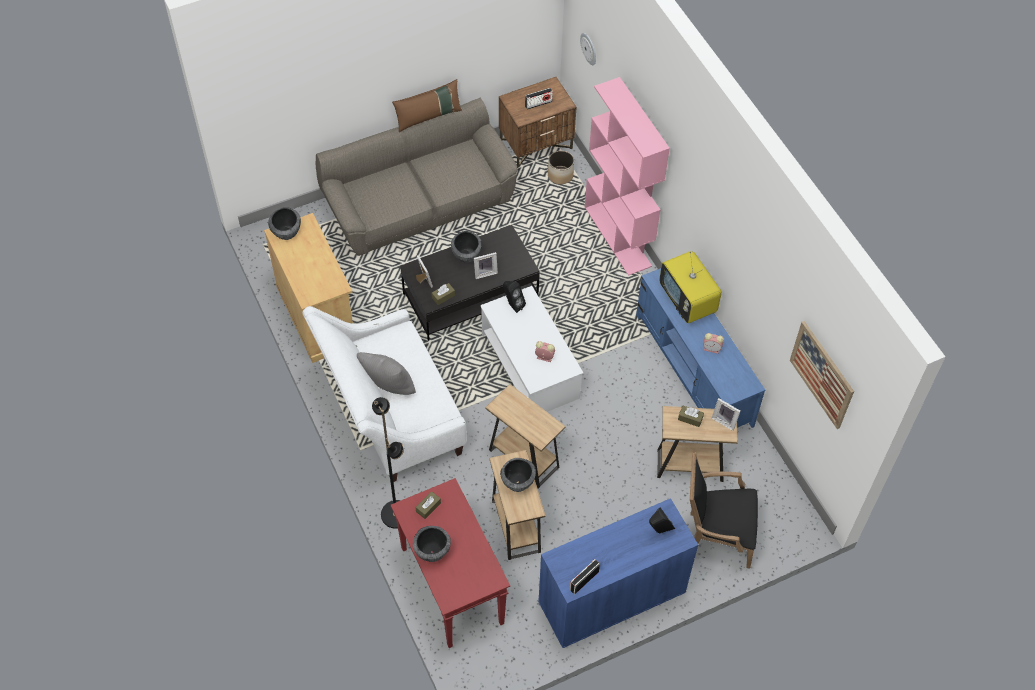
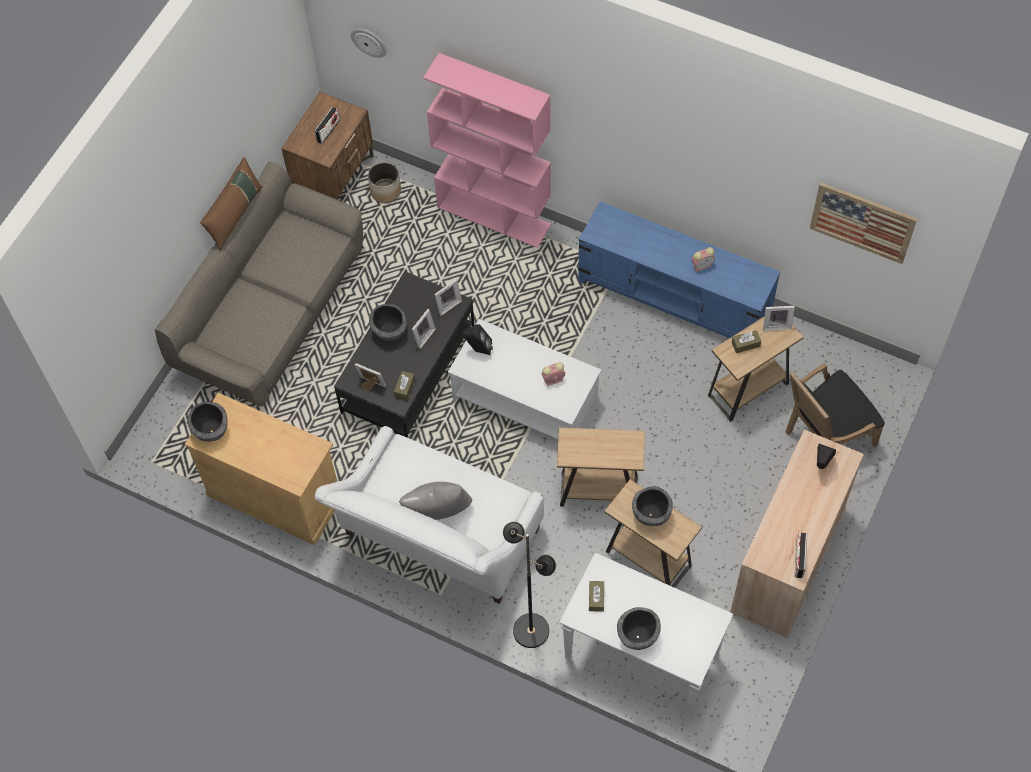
camera: 35 degrees left, 5 degrees up
(451, 585) = (640, 657): red console table -> white console table
(520, 263) = (447, 304): none -> picture frame
(611, 597) = (787, 560): blue cabinet -> beige cabinet
(688, 302) = (642, 235): television -> none

